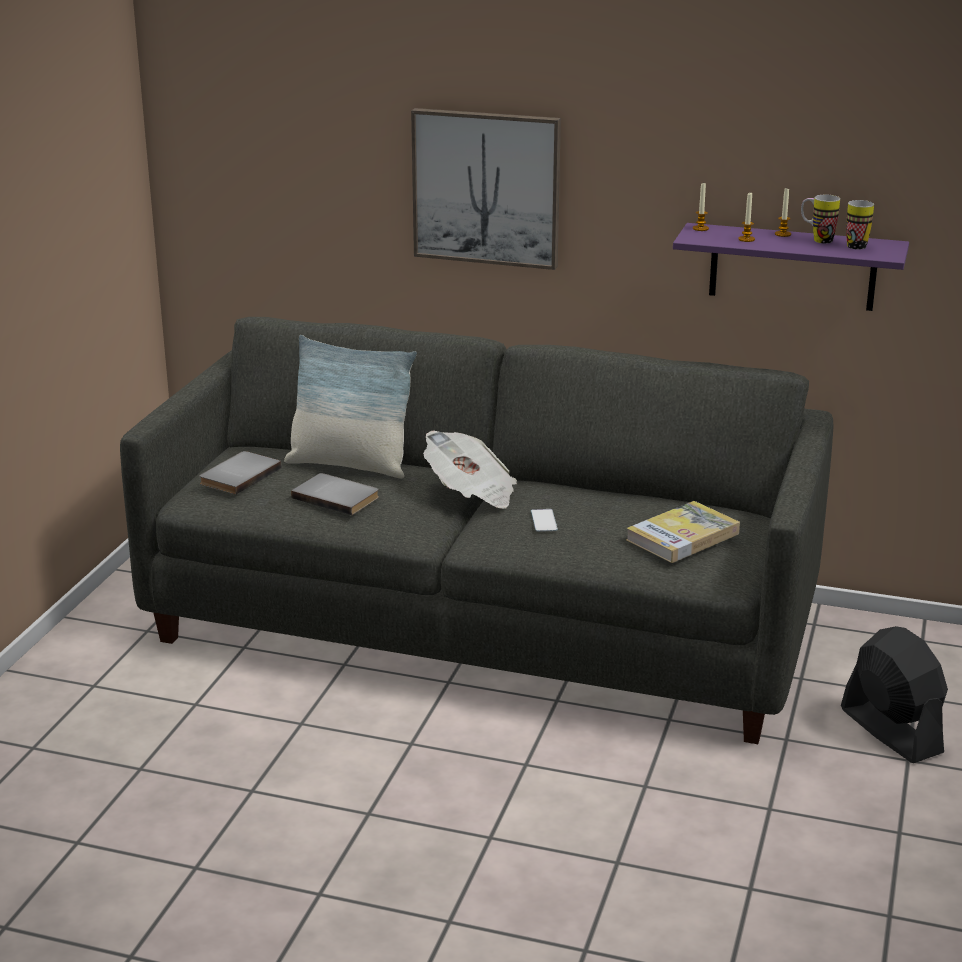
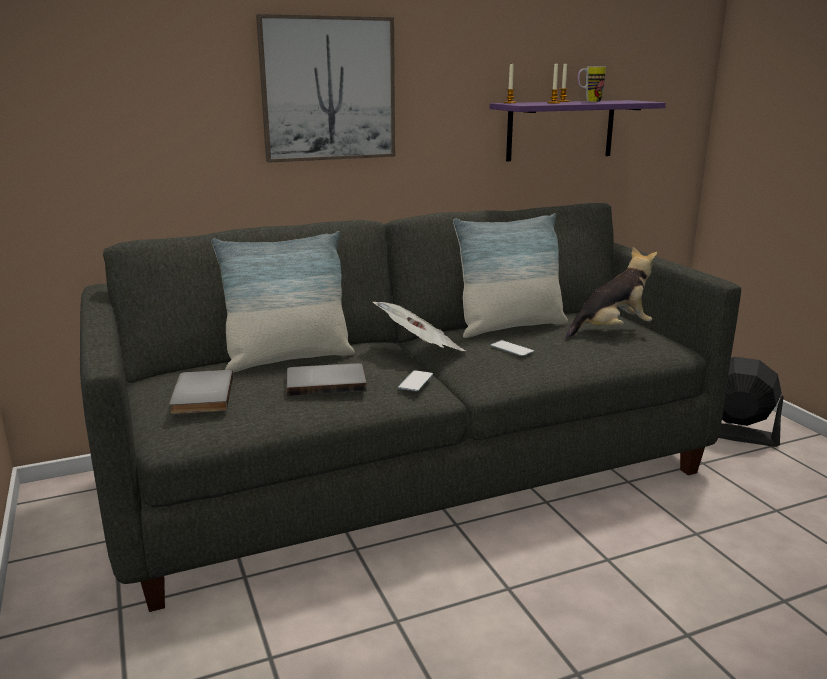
camera: 40 degrees left, 5 degrees down
(409, 521) = (415, 381): none -> phone
(597, 498) = (510, 327): none -> pillow
(682, 537) = (611, 330): book -> plush toy
(854, 245) = (614, 101): mug -> none

